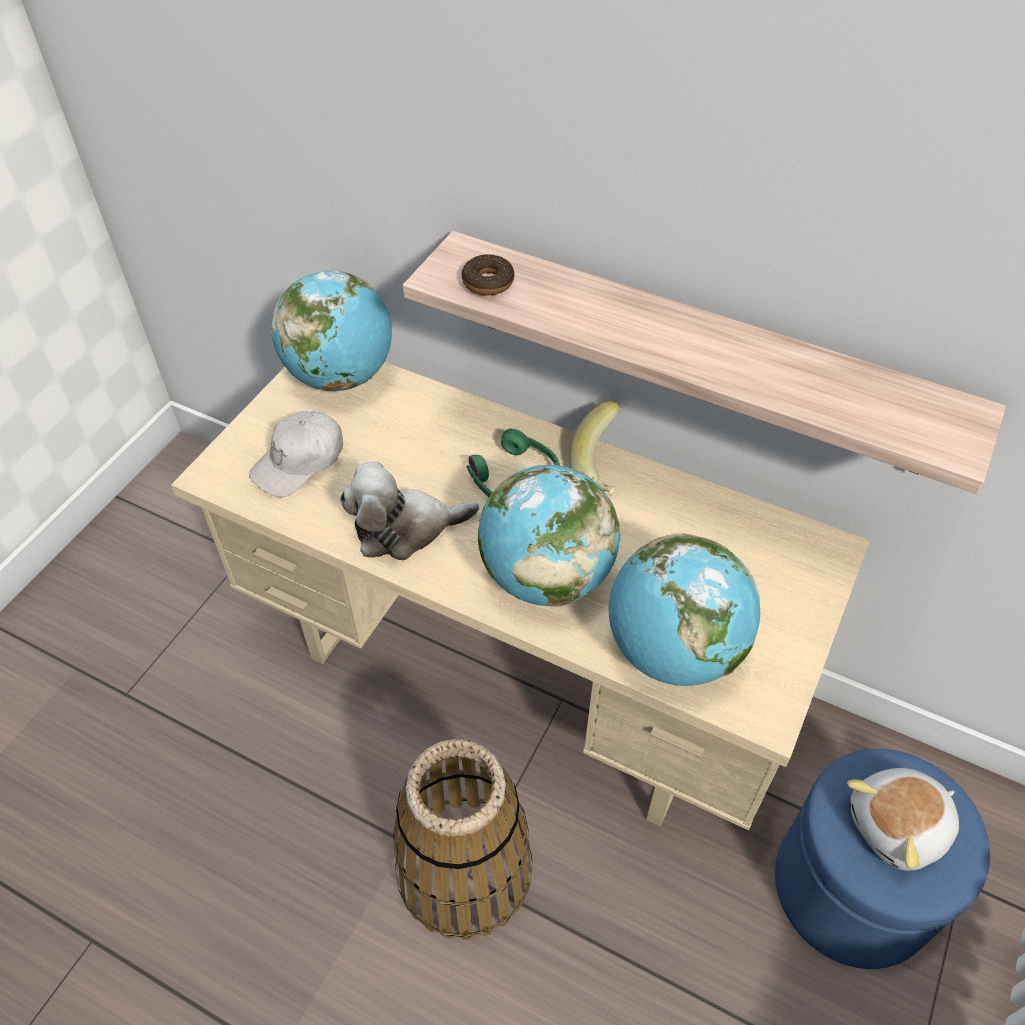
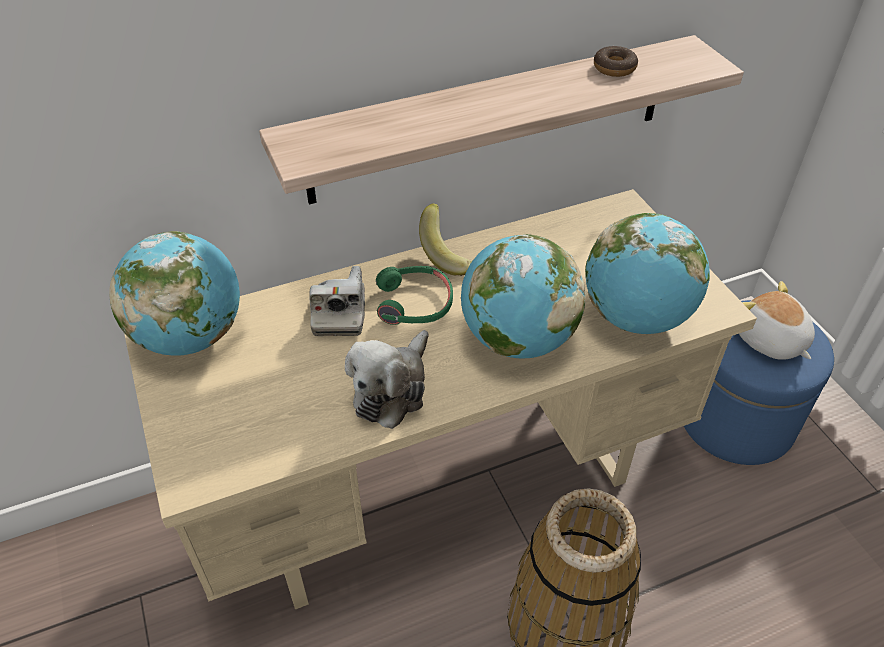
camera: 50 degrees left, 5 degrees down
(299, 462) = (249, 414): white cap -> none
(453, 440) = (339, 313): none -> camera
(488, 282) = (341, 142): donut -> donut (614, 68)
(899, 827) = (770, 341): plush toy -> plush toy turned 135 degrees clockwise

